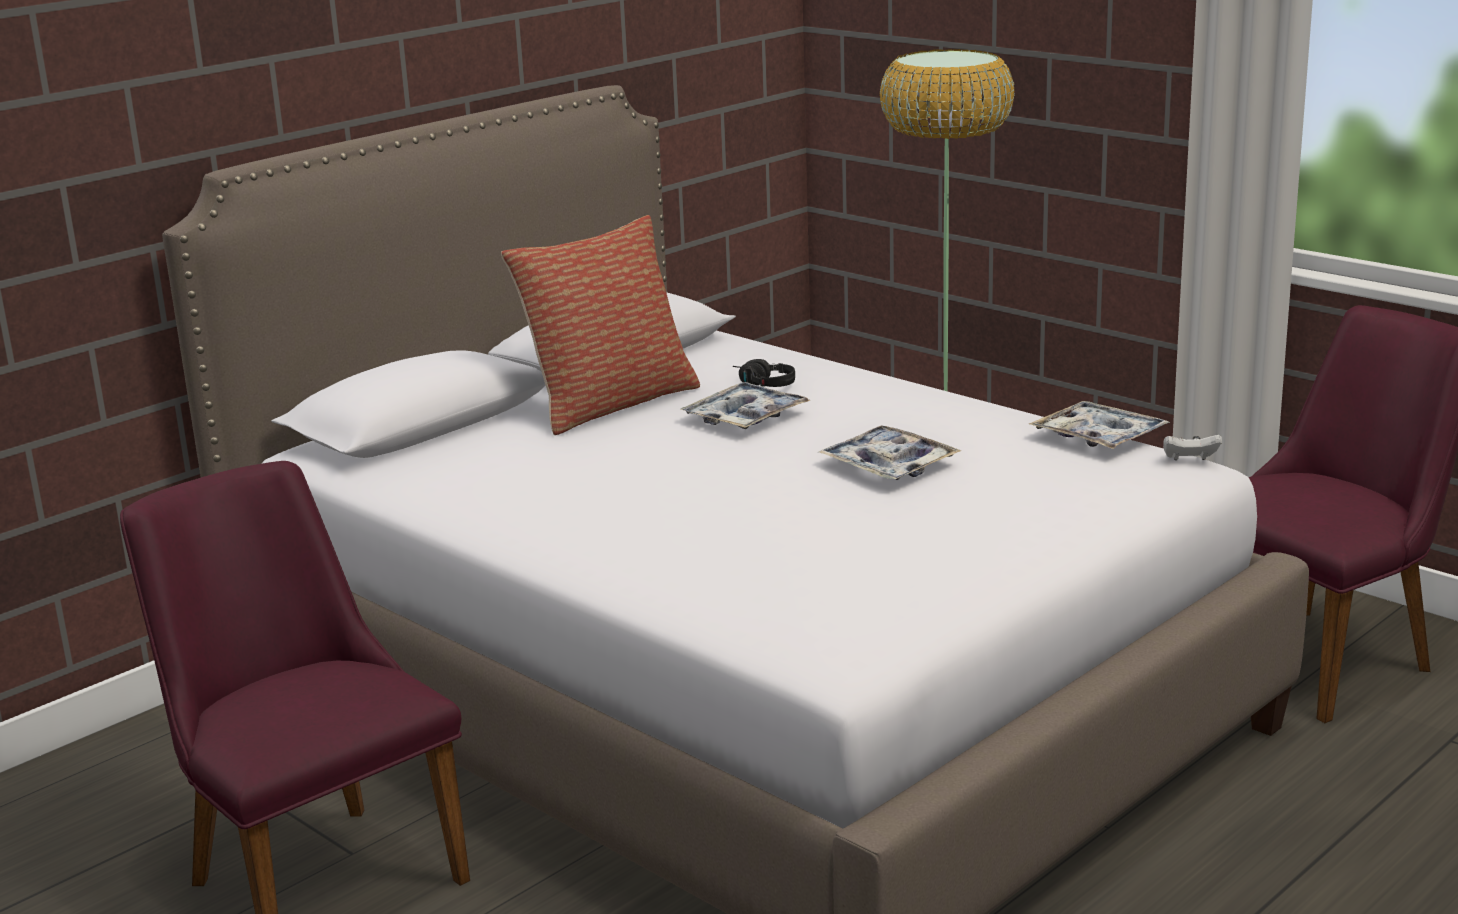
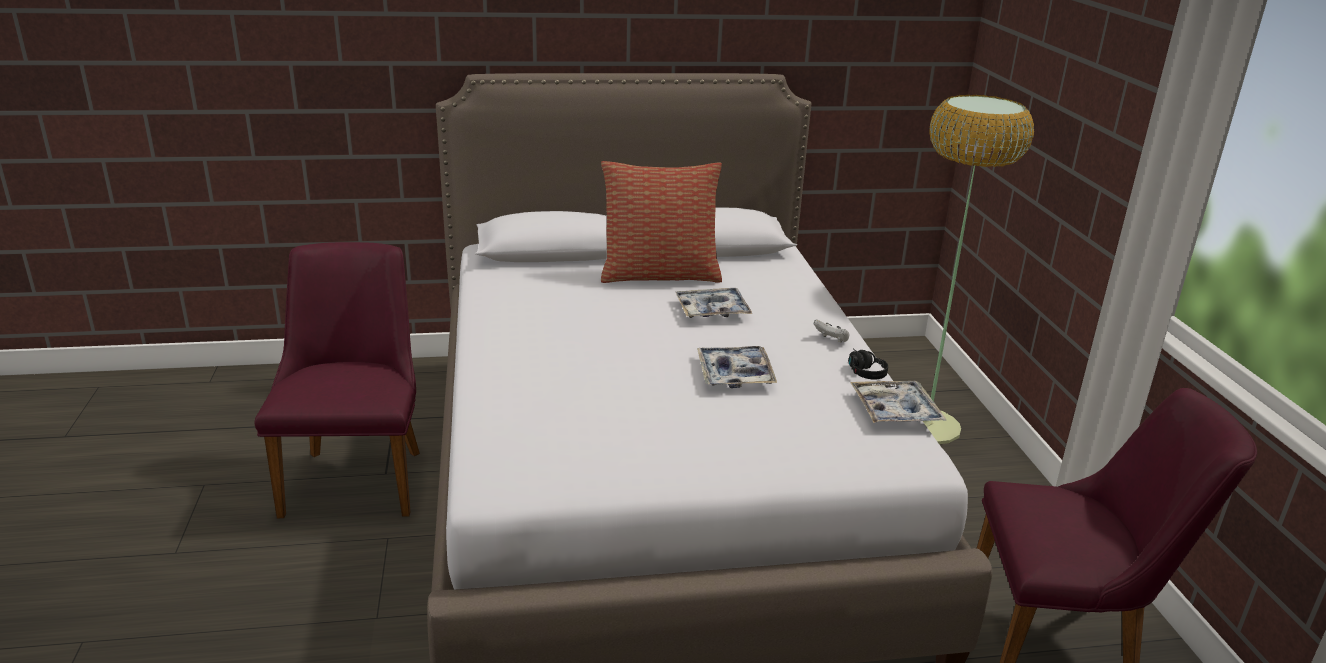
camera: 35 degrees right, 5 degrees up
(761, 385) = (756, 293): black headphones -> black headphones (862, 370)
(1189, 460) = (927, 454): white game controller -> white game controller (831, 340)

